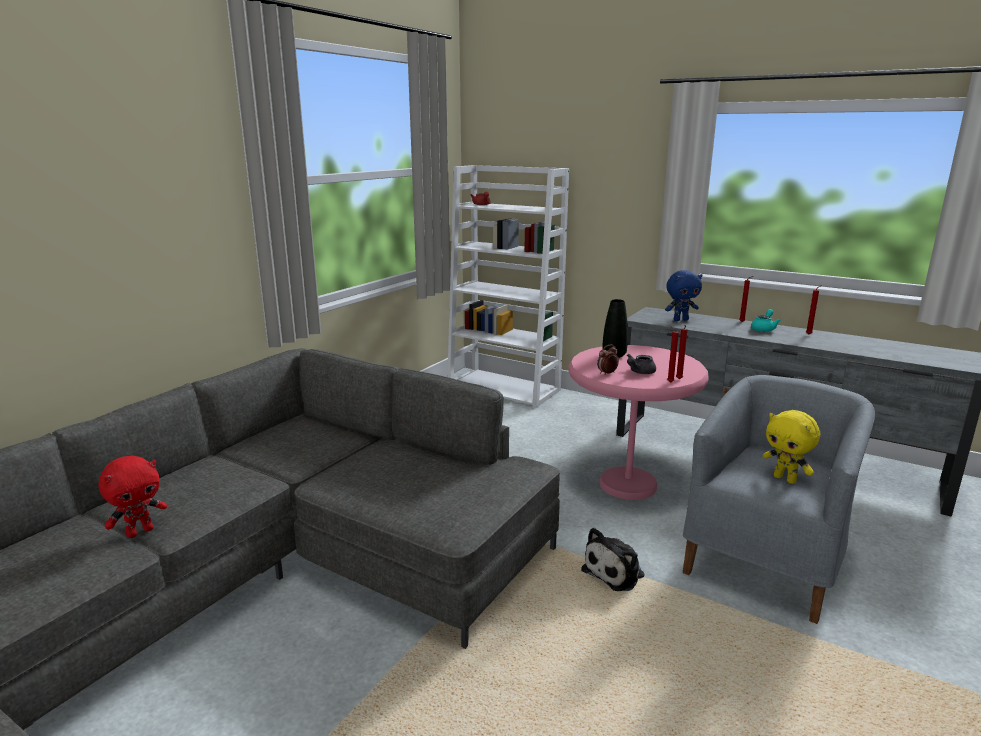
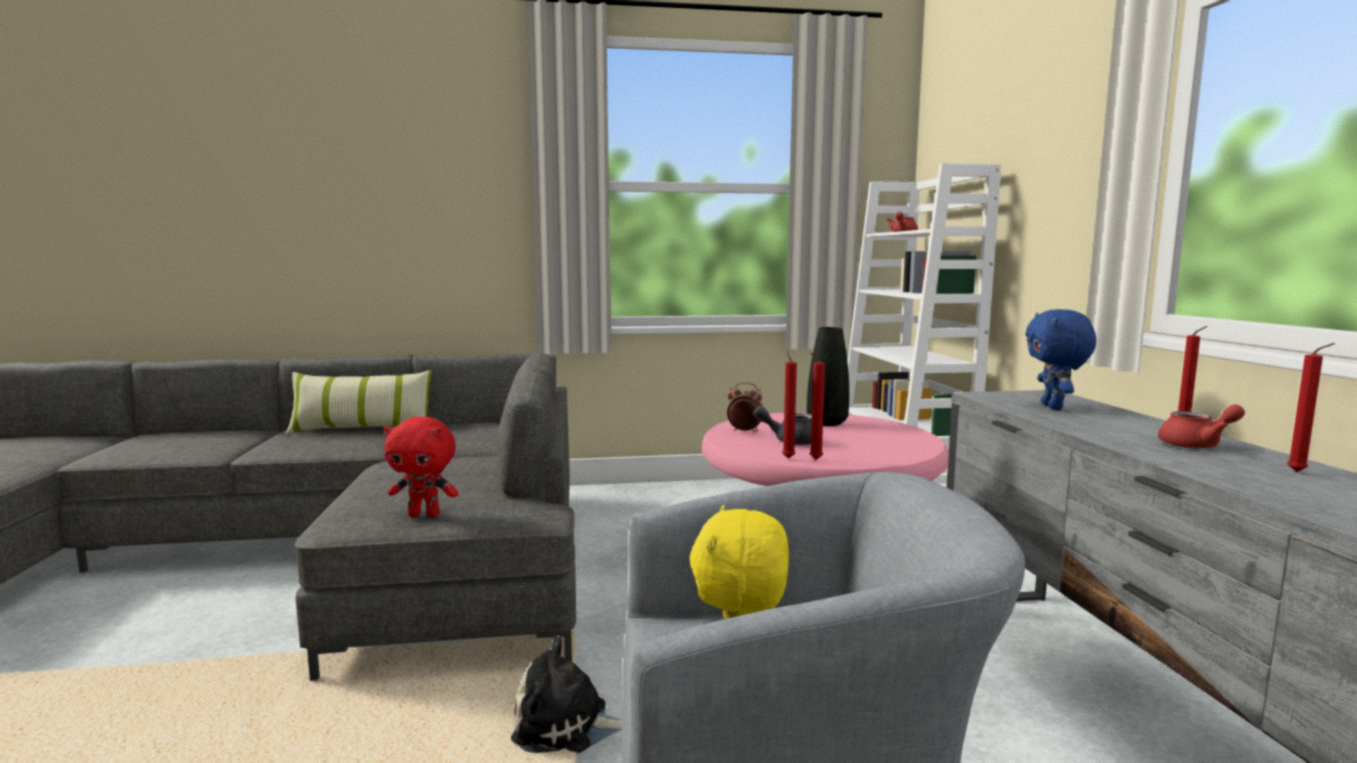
camera: 50 degrees right, 10 degrees down
(140, 532) = (255, 447): red plush toy -> red plush toy (425, 515)
(189, 473) = (362, 429): none -> pillow
(680, 320) = (1054, 407): blue plush toy -> blue plush toy turned 60 degrees clockwise
(764, 329) = (1197, 445): turquoise teapot -> red teapot

